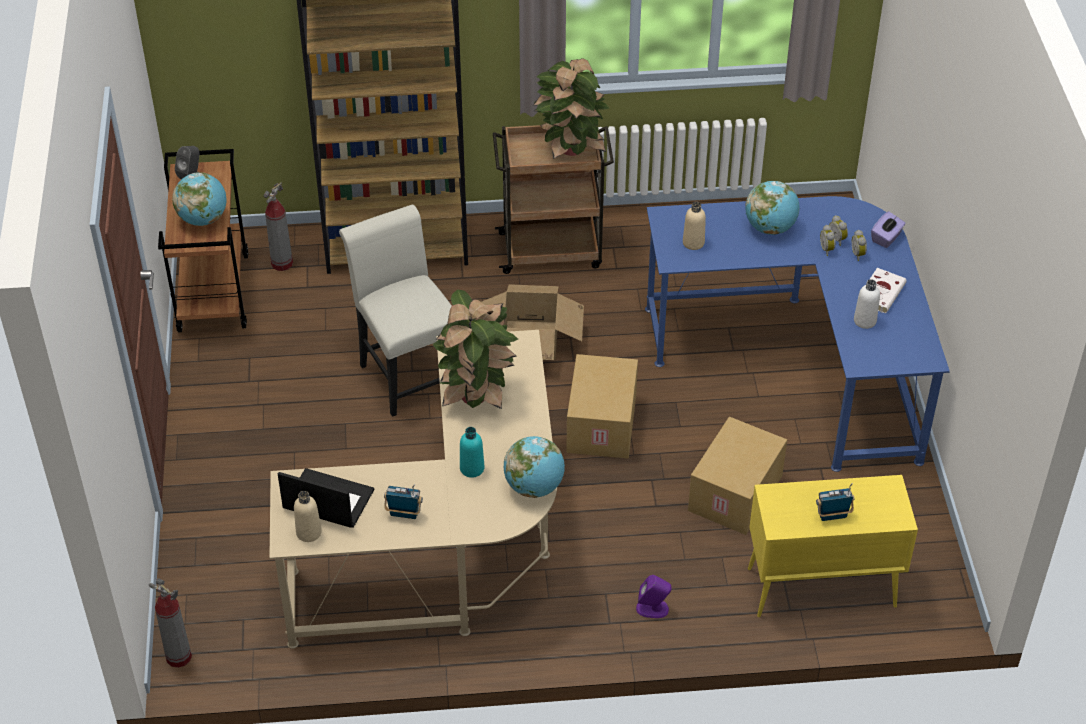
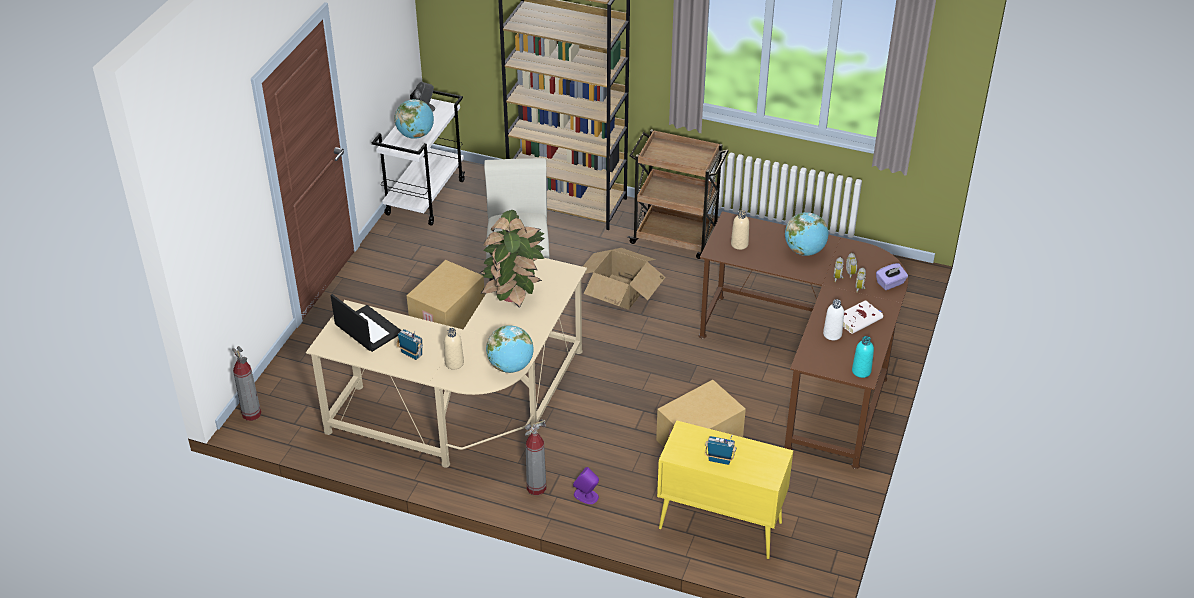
camera: 25 degrees right, 5 degrees down
(212, 292) = (425, 197): brown cart -> white cart
(282, 264) = (482, 192): fire extinguisher -> fire extinguisher (536, 488)
(309, 532) = (341, 345): beige bottle -> beige bottle (454, 363)
(472, 468) = (477, 341): turquoise bottle -> turquoise bottle (861, 371)
(570, 150) = (692, 158): potted plant -> none
(603, 424) = (633, 363): cardboard box -> cardboard box (448, 317)
(800, 361) = (809, 367): blue desk -> brown desk

